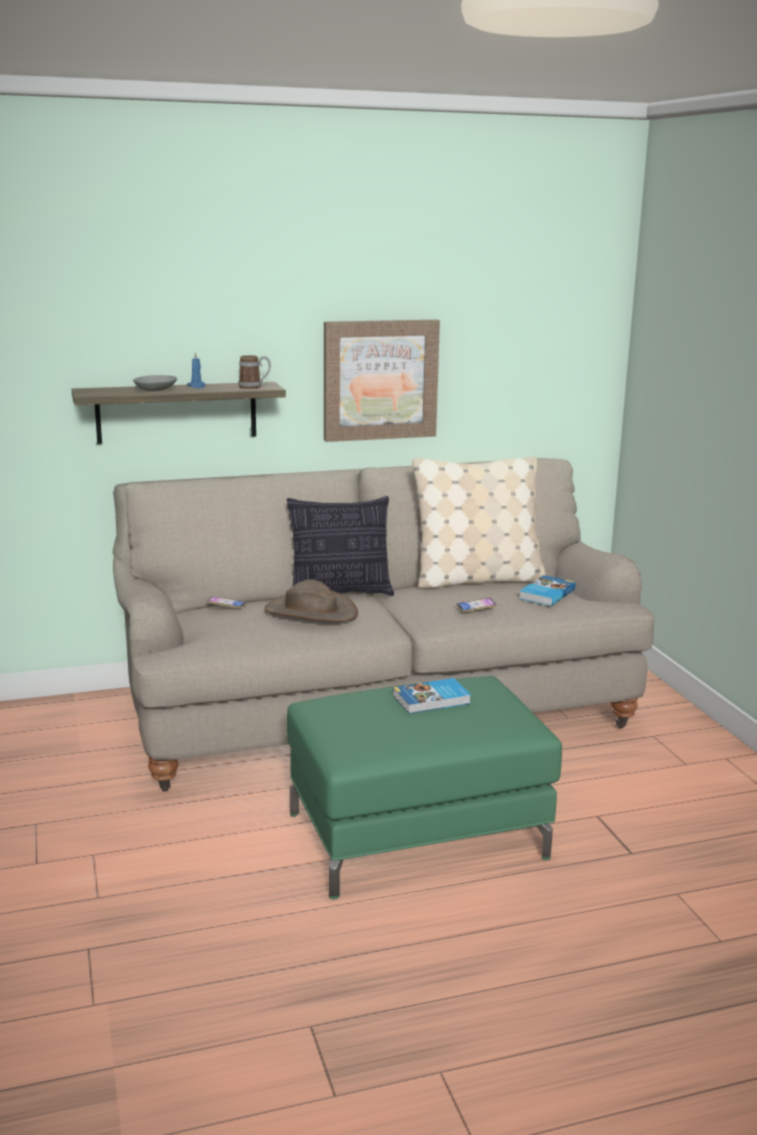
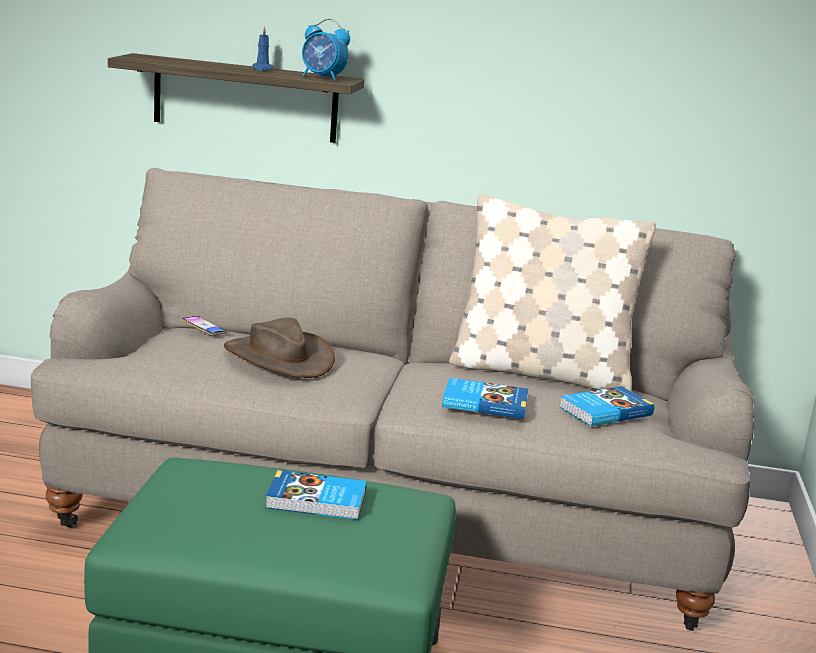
camera: 25 degrees right, 0 degrees up
(154, 389) = (208, 65): grey bowl -> none
(254, 387) = (323, 78): mug -> alarm clock
(340, 593) = (356, 349): pillow -> none
(380, 379) = (500, 96): picture -> none
(476, 607) = (484, 403): phone -> book

